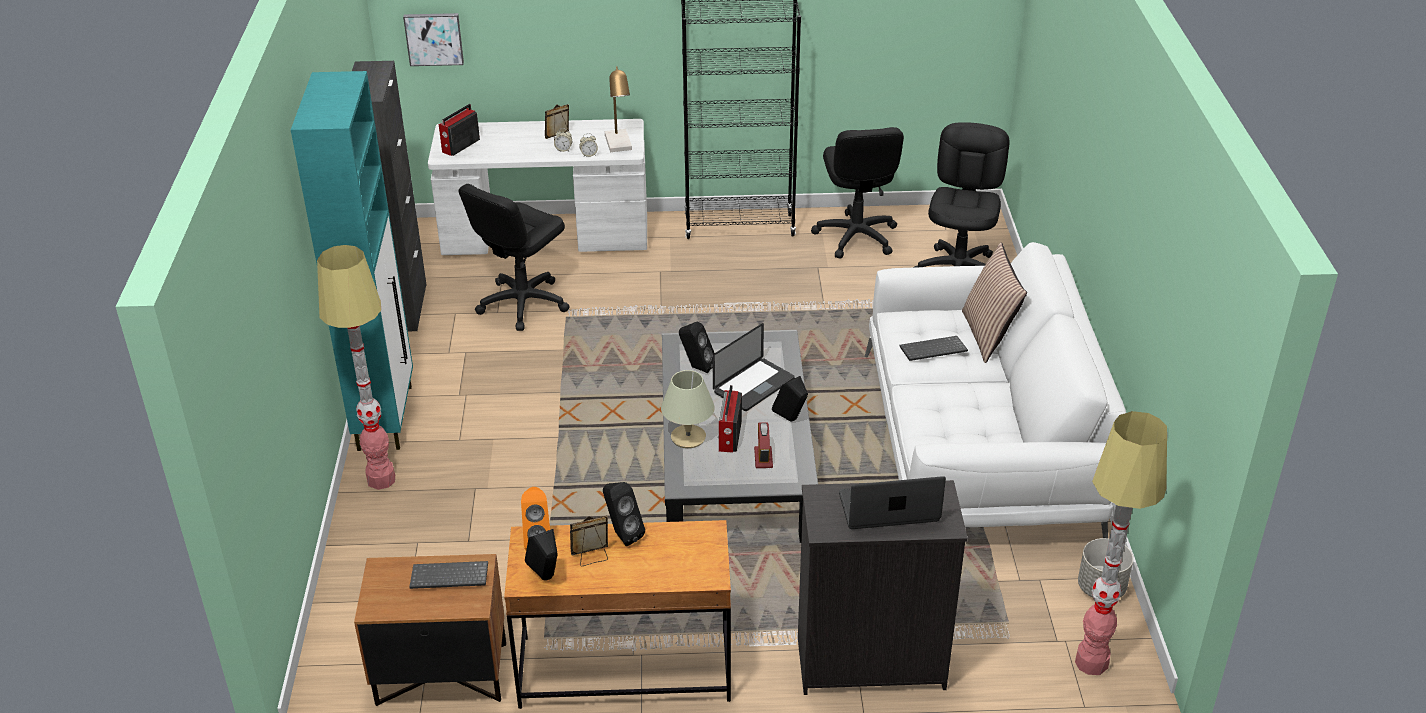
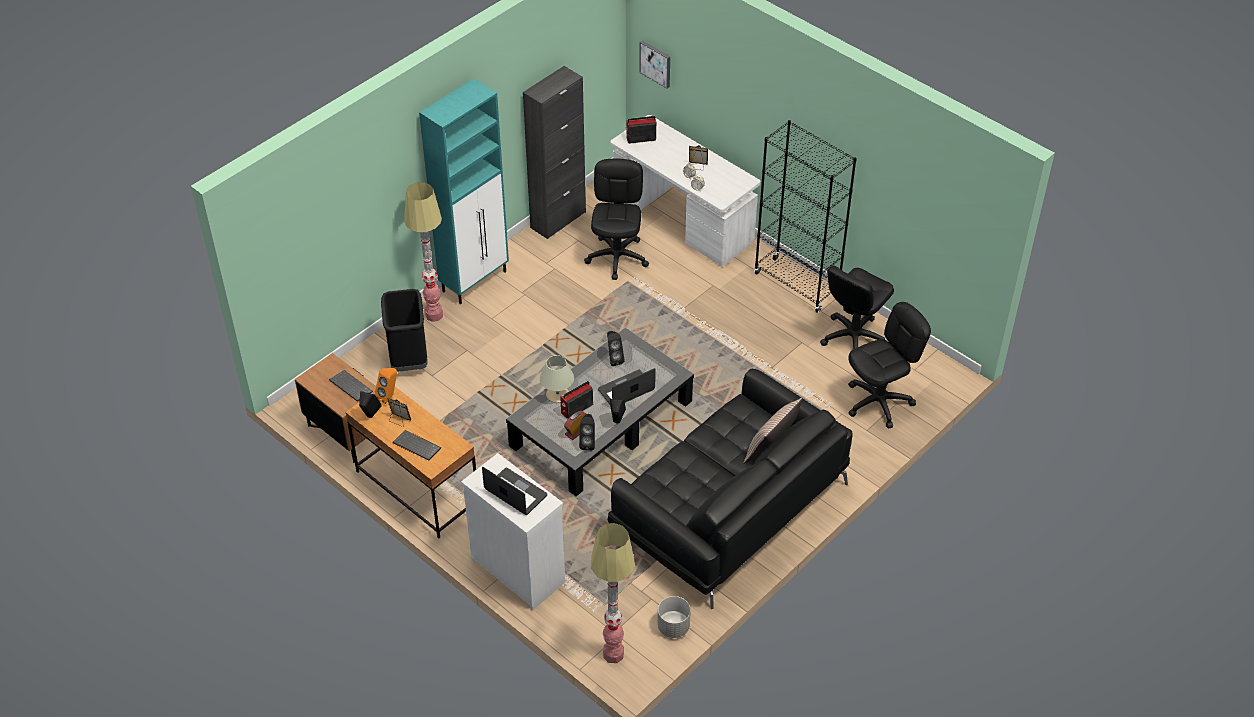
camera: 45 degrees right, 10 degrees up
(413, 544) = (408, 359): none -> black trash can
(522, 303) = (617, 257): black office chair -> black office chair turned 105 degrees clockwise
(620, 145) = (722, 192): table lamp -> none
(622, 535) = (424, 420): black speaker -> black speaker (588, 443)
(754, 386) = (626, 390): laptop -> laptop turned 150 degrees clockwise
(869, 662) = (518, 570): black dresser -> white dresser
(932, 351) = (727, 436): keyboard -> keyboard (415, 446)
(978, 445) = (729, 509): white sofa -> black sofa

